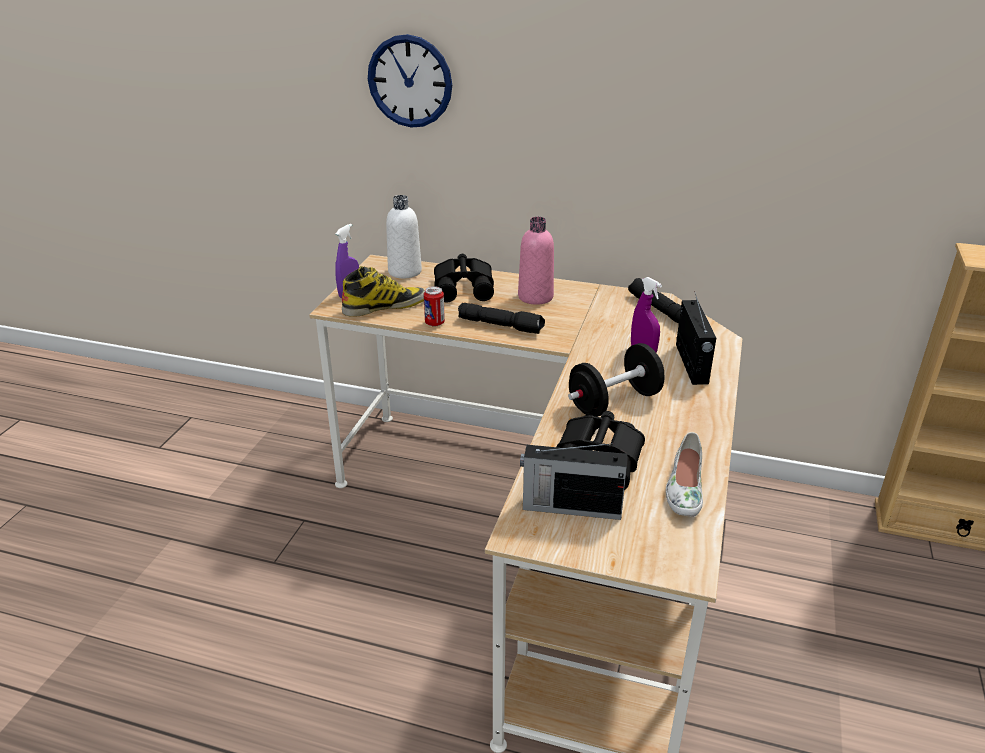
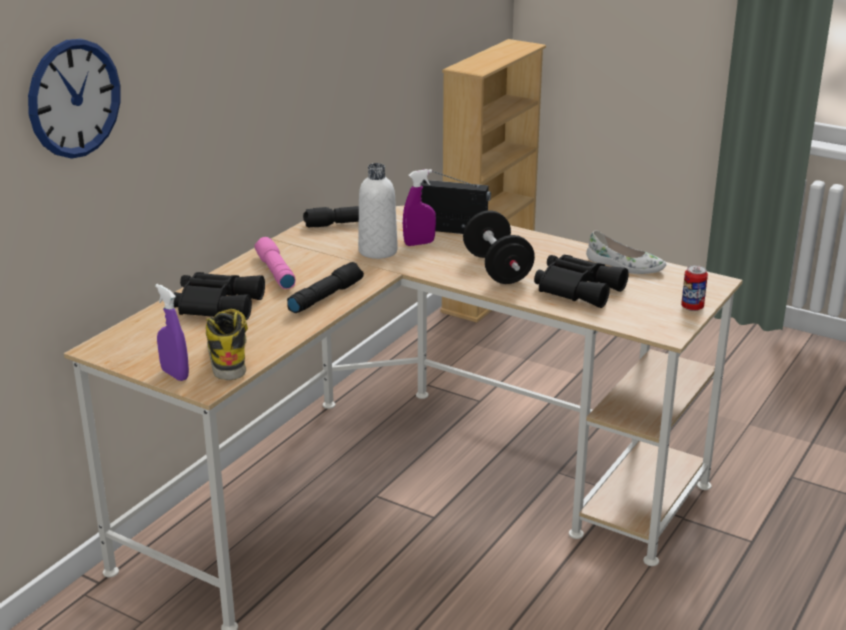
camera: 75 degrees left, 5 degrees down
(405, 272) = (143, 334): white bottle -> white bottle (378, 251)
(434, 323) = (293, 330): can -> can (692, 307)
(535, 297) = (274, 272): pink bottle -> pink flashlight
(570, 507) = (637, 309): radio -> none

